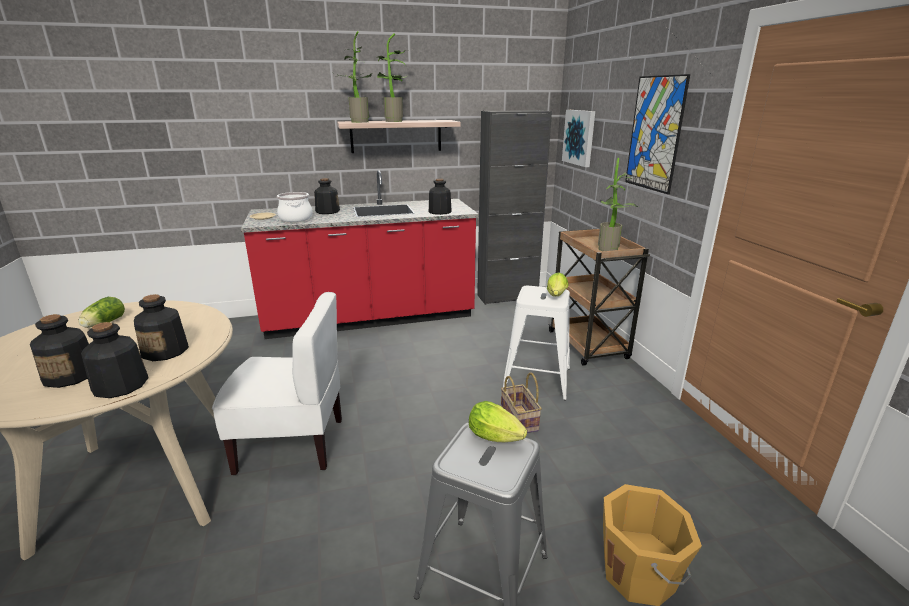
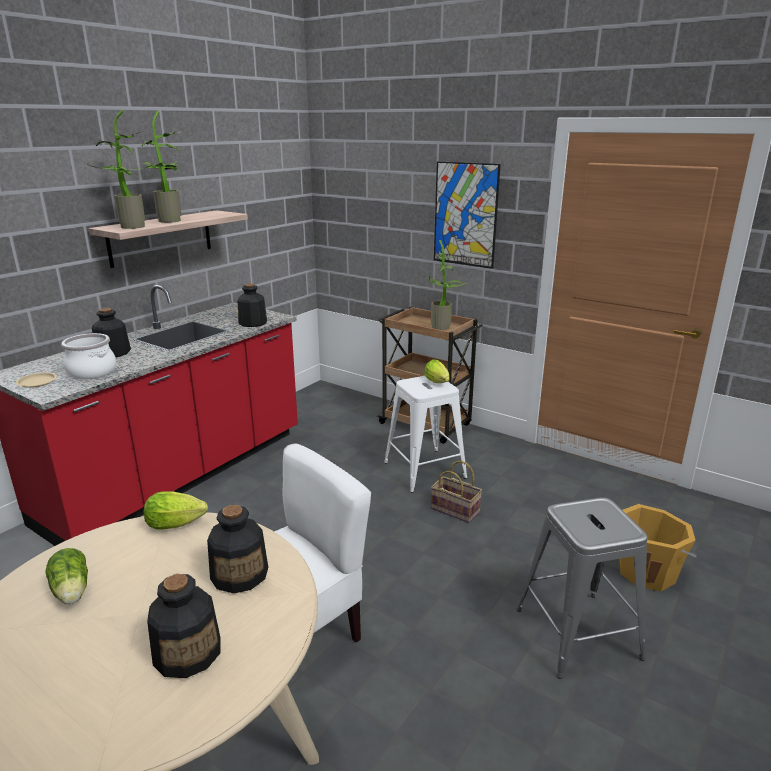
camera: 40 degrees left, 0 degrees up
(120, 385) = (275, 626): bottle -> none
(497, 439) = (584, 507): lettuce -> lettuce (179, 524)
(507, 297) = (298, 402): black cabinet -> none
(579, 137) = (353, 217): picture -> none

